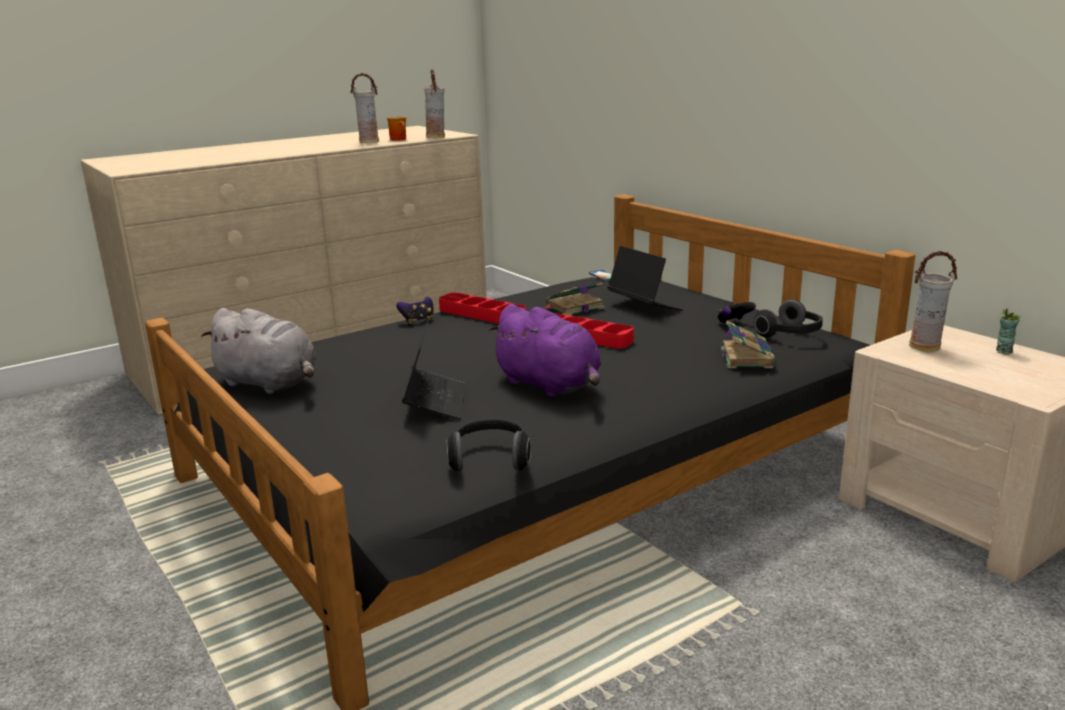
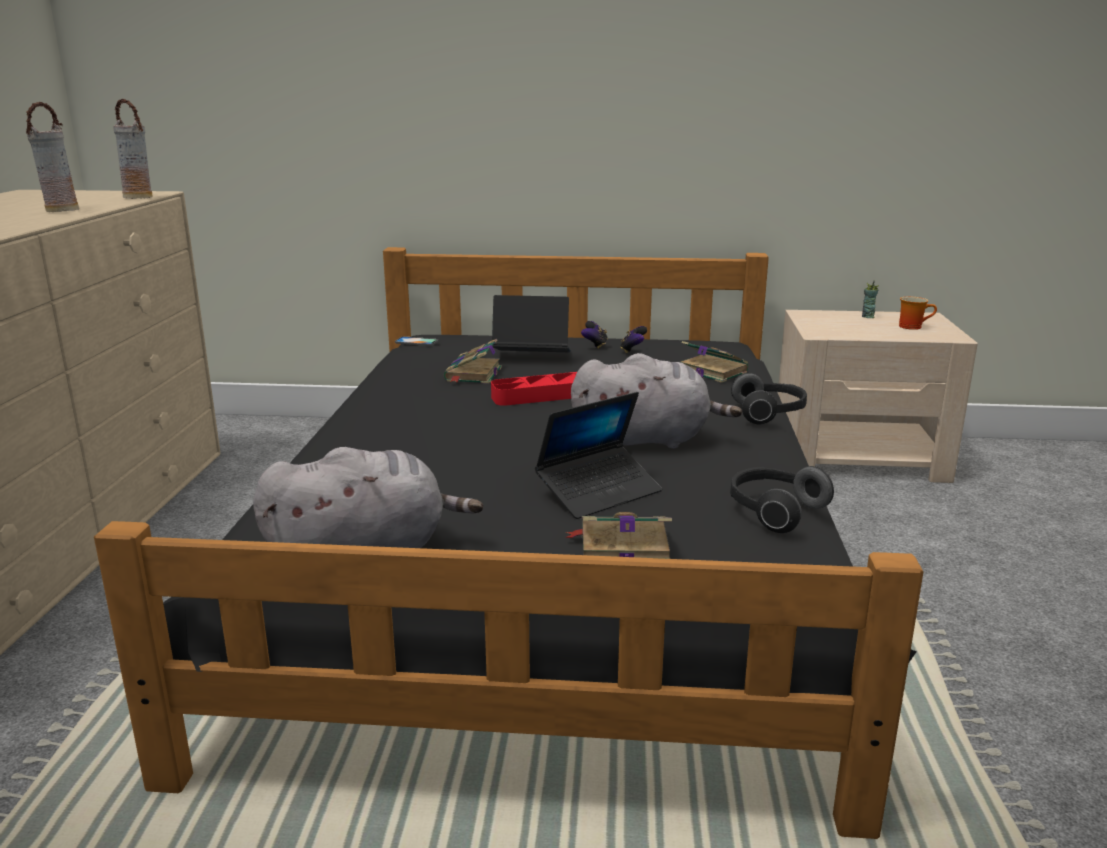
camera: 50 degrees left, 0 degrees up
(361, 434) = (621, 547): none -> book
(400, 139) = (93, 204): mug -> mug (912, 326)
(417, 320) = (346, 432): game controller -> game controller (594, 345)
(435, 402) = (599, 492): laptop -> laptop turned 105 degrees clockwise
(482, 314) = (401, 406): red tray -> none
(550, 385) = (646, 440): purple plush toy -> grey plush toy
(791, 334) = (690, 347): headphones -> headphones (769, 413)
(925, 347) = (830, 325): vase -> none

